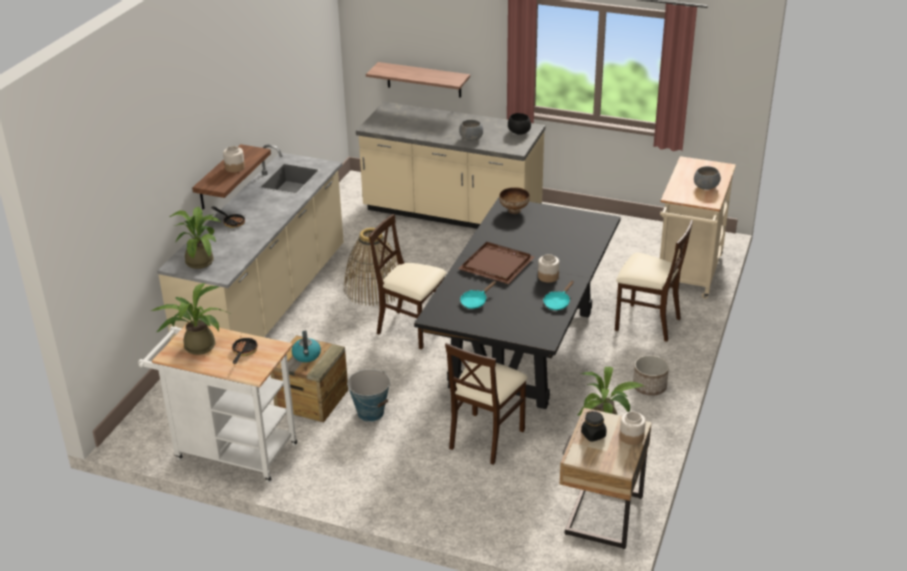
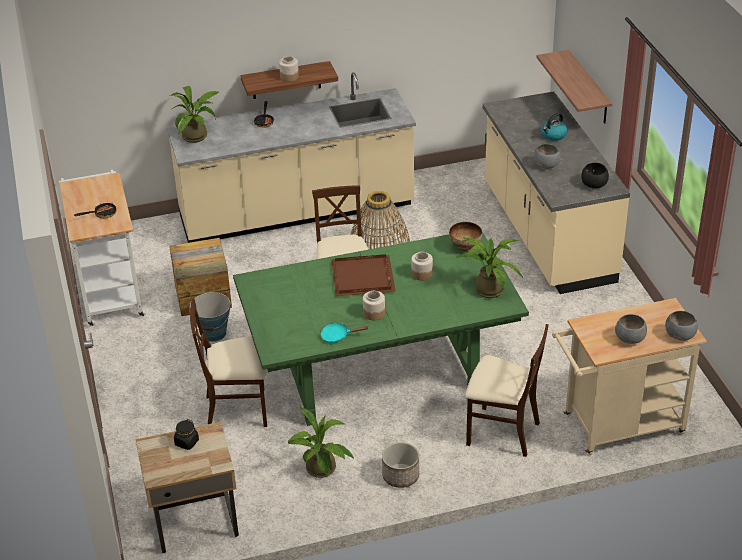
camera: 55 degrees right, 5 degrees up
(196, 346) = (91, 191): potted plant -> potted plant (487, 288)
(307, 356) = (197, 256): kettle -> kettle (553, 135)
(475, 301) = (294, 291): turquoise frying pan -> none
(522, 348) = (381, 372): black dining table -> green dining table
(631, 437) = (202, 465): jar -> jar (421, 274)
(647, 323) = (502, 432): beige chair -> beige chair turned 60 degrees counterclockwise
(721, 170) = (680, 335): none -> grey bowl

